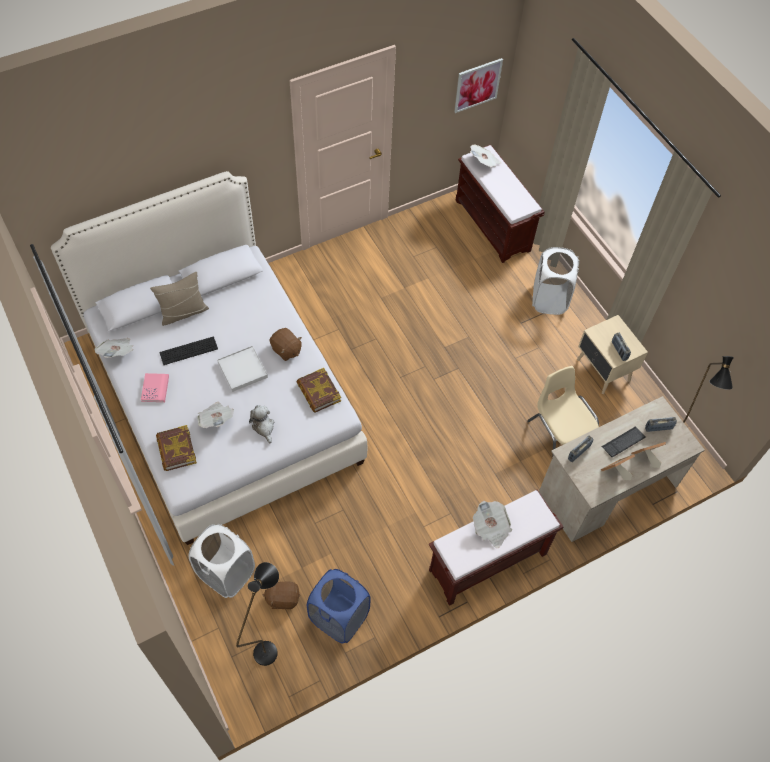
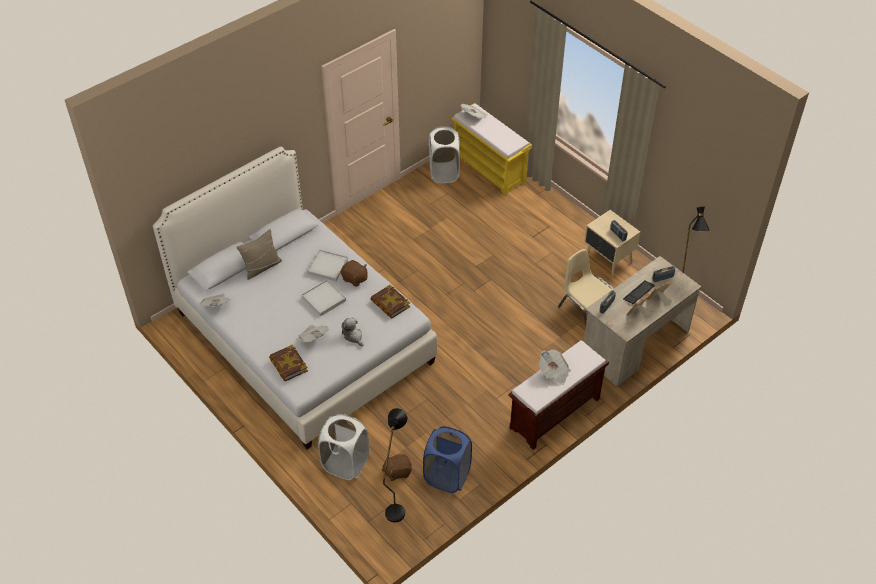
camera: 10 degrees left, 10 degrees down
(155, 388) = (256, 325): pink book -> none
(188, 350) = (275, 293): keyboard -> none
(259, 327) = (327, 267): none -> white tray
(477, 85) = (458, 54): picture -> none
(493, 225) = (490, 169): brown bench -> yellow bench
(549, 299) = (551, 215): white laundry basket -> white laundry basket (444, 173)

